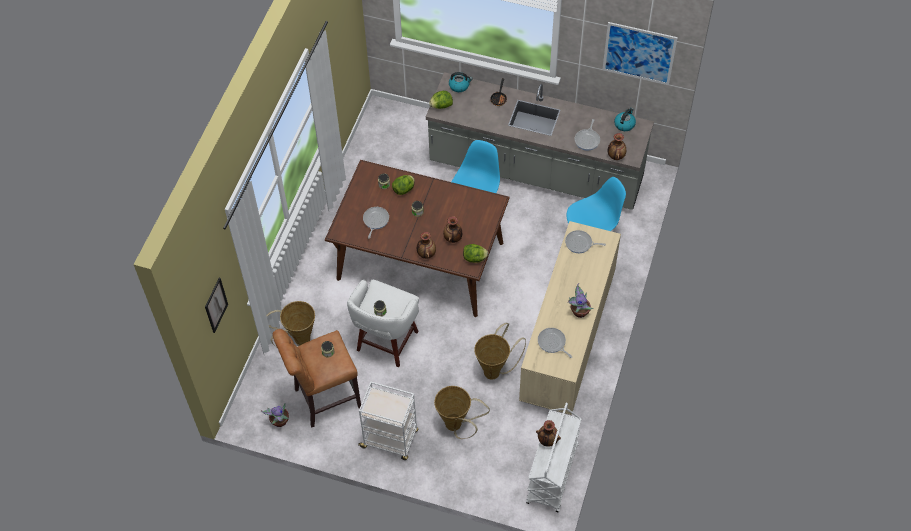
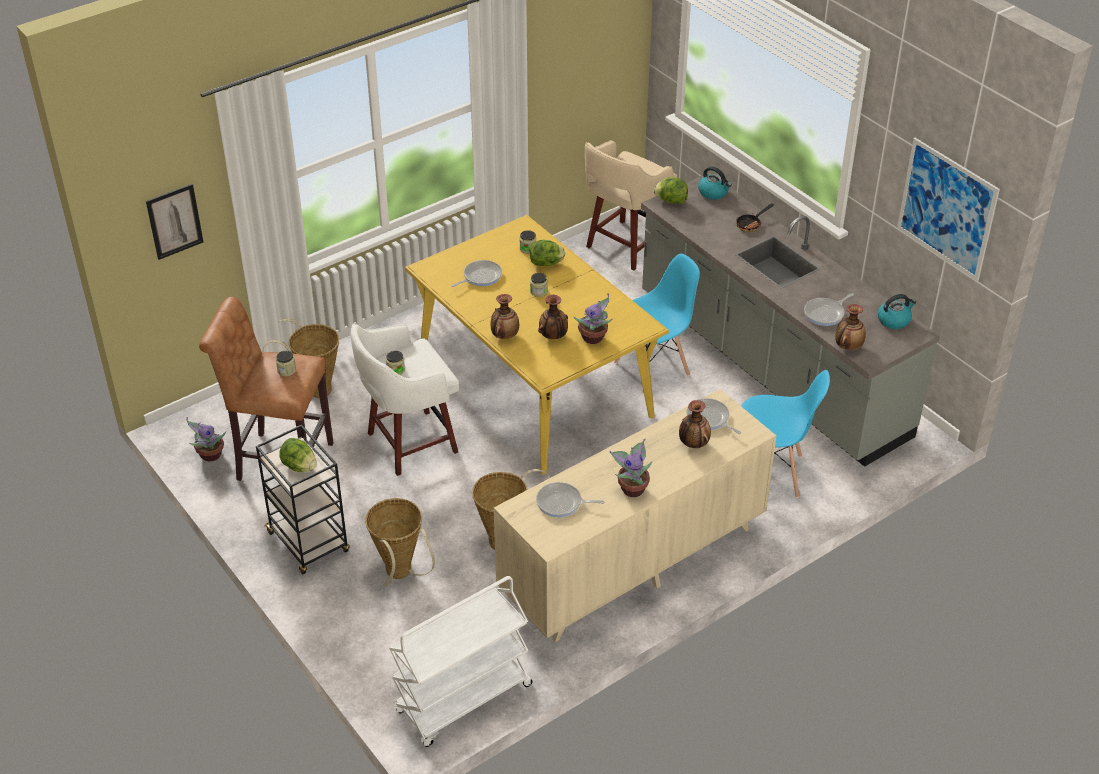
camera: 35 degrees right, 15 degrees down
(388, 132) = (625, 246): none -> beige stool
(390, 439) = (309, 543): white cart -> black cart
(419, 261) = (533, 384): brown dining table -> yellow dining table
(475, 226) = (594, 338): none -> potted plant
(475, 258) = (558, 368): lettuce -> lettuce (299, 466)
(547, 440) = (457, 619): vase -> vase (693, 444)
(552, 343) = (561, 503): frying pan -> frying pan turned 75 degrees counterclockwise

